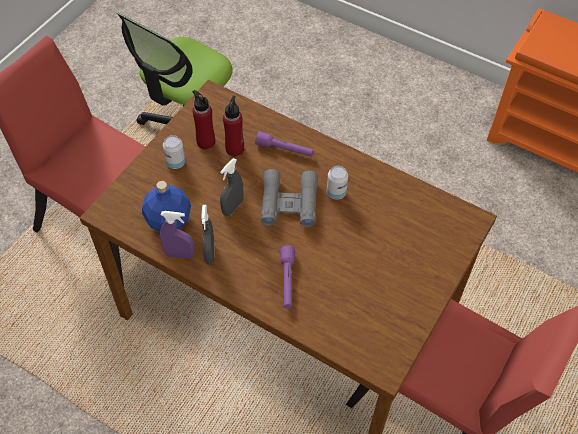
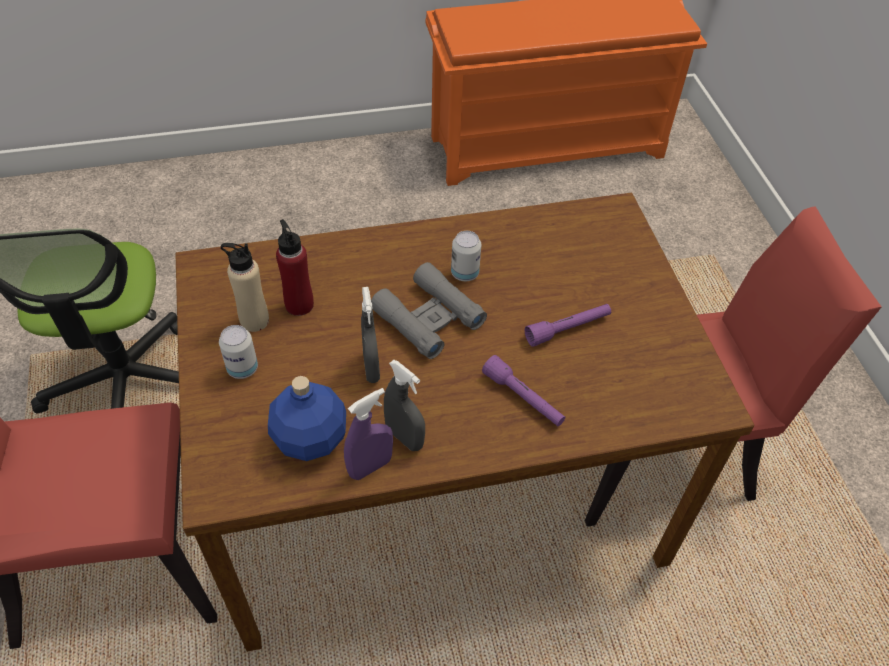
camera: 45 degrees left, 5 degrees down
(206, 142) = (254, 320): red bottle -> beige bottle
(284, 149) = (358, 267): purple flashlight -> purple flashlight (568, 329)

